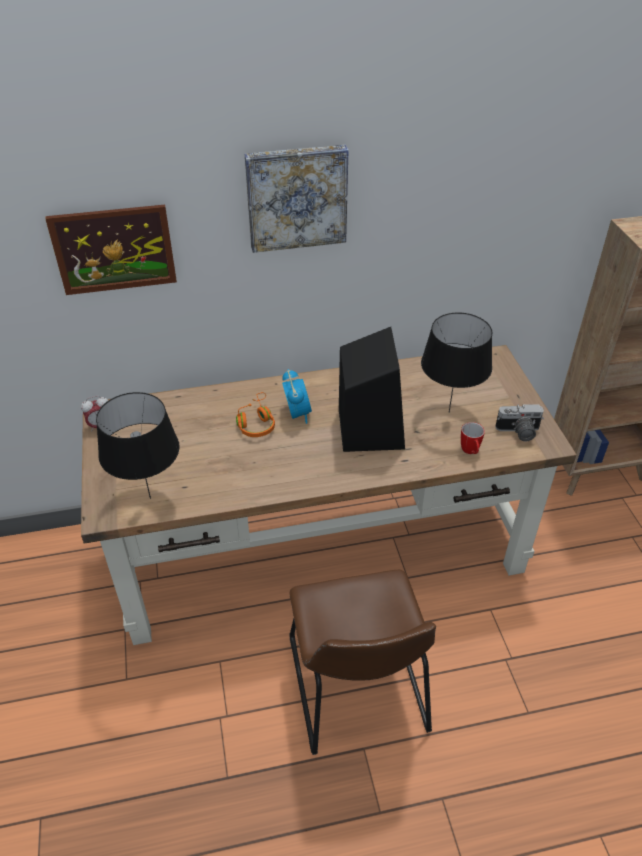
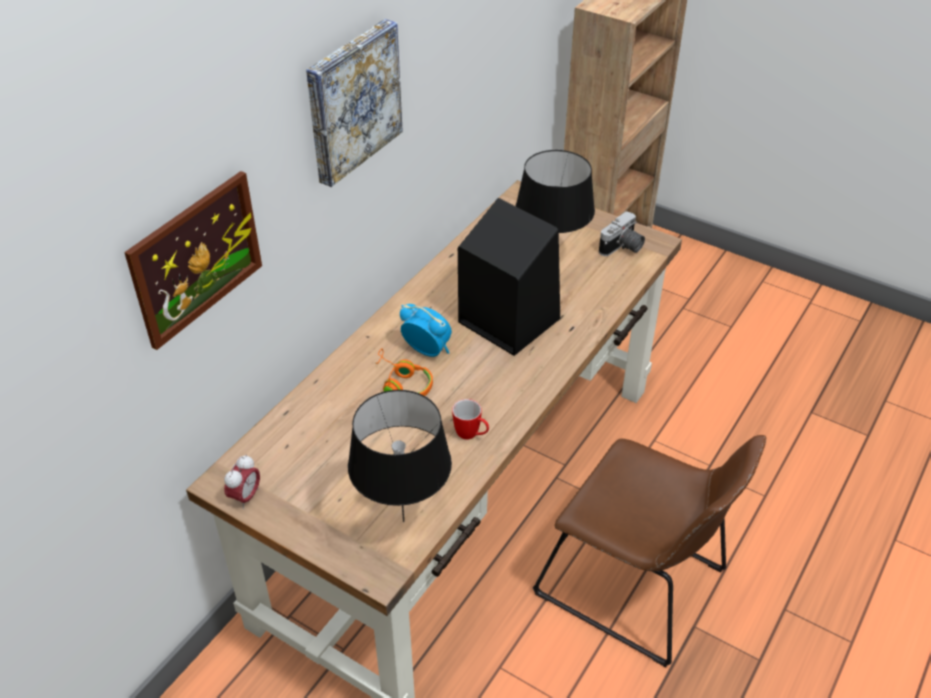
camera: 45 degrees left, 0 degrees up
(470, 452) = (610, 287): mug -> mug (471, 435)

